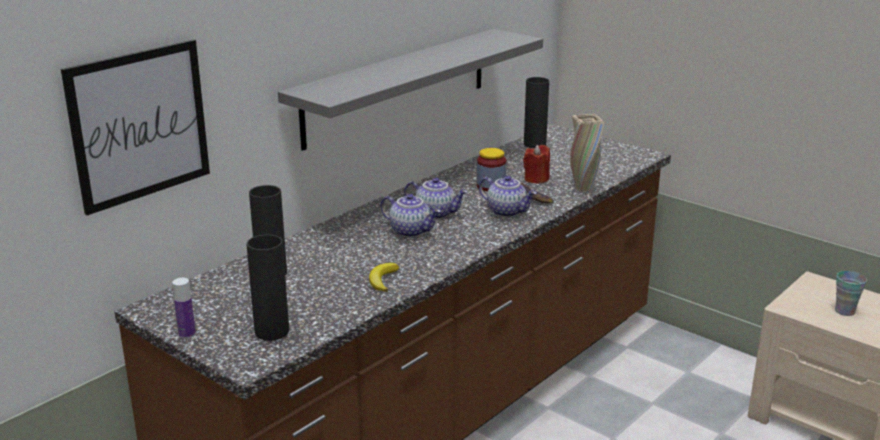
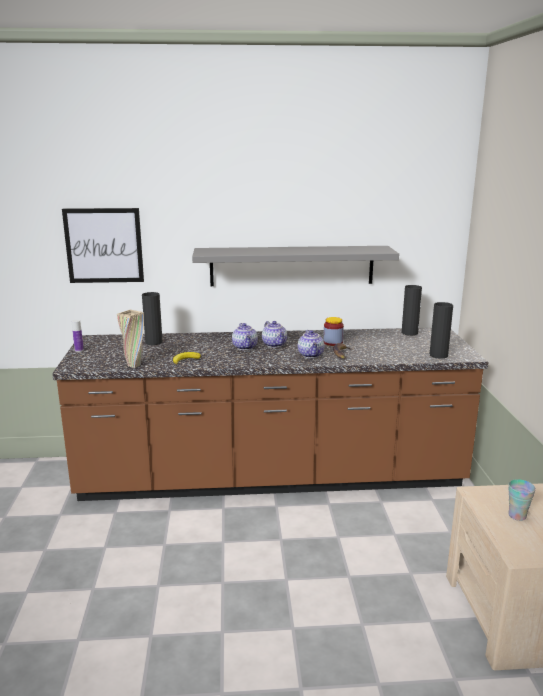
camera: 45 degrees right, 5 degrees down
(272, 331) = (104, 360): black vase -> black vase (438, 355)
(536, 179) = (366, 347): red candle -> none
(583, 188) = (381, 359): beige vase -> beige vase (134, 365)

